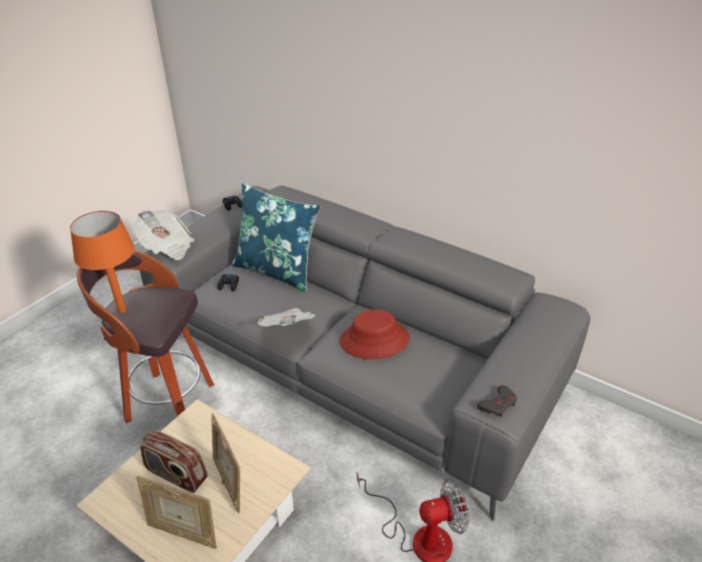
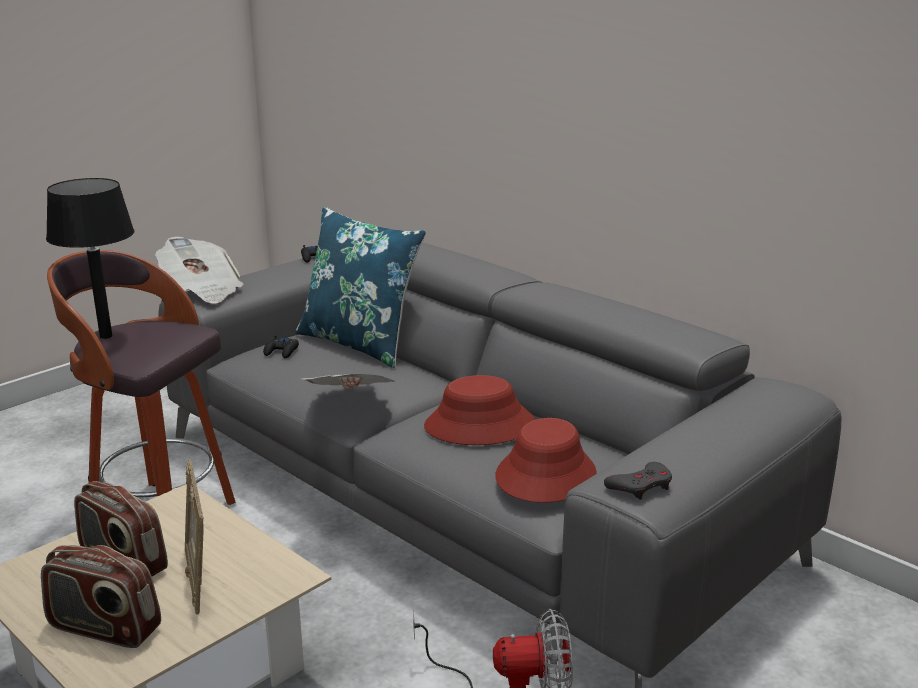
camera: 10 degrees right, 15 degrees down
(122, 310) = (105, 336): orange table lamp -> black table lamp
(183, 532) = (104, 628): picture frame -> radio
(425, 379) = (545, 475): none -> red hat

